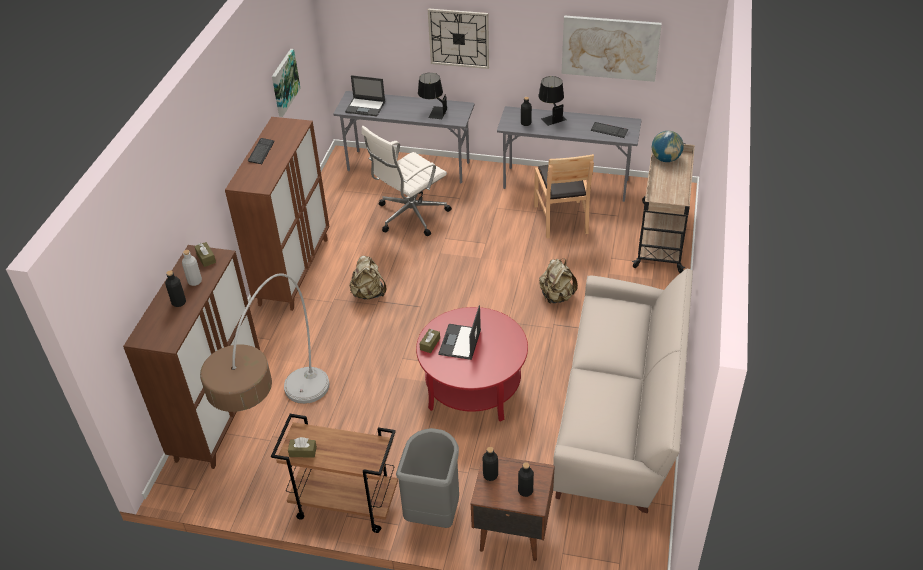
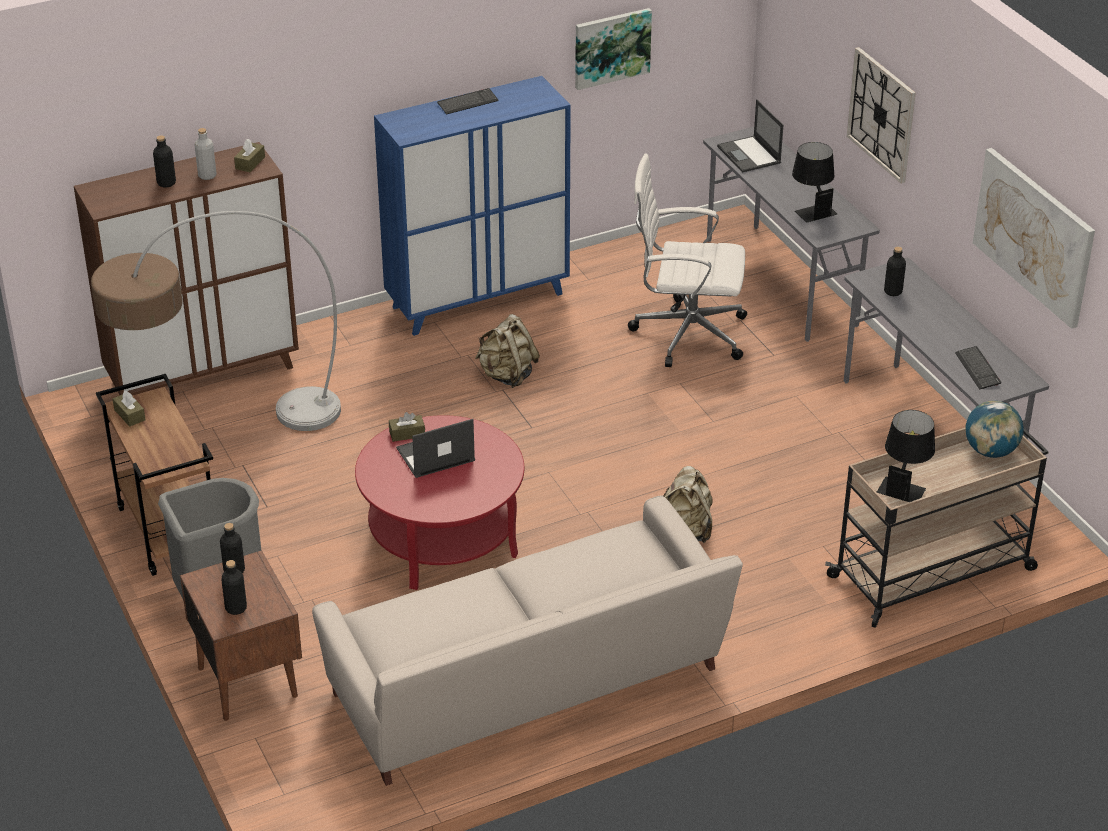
camera: 50 degrees right, 5 degrees down
(294, 271) = (478, 300): brown cabinet -> blue cabinet
(551, 116) = (938, 305): black table lamp -> black table lamp (904, 484)
(561, 218) = (848, 463): brown chair -> none

